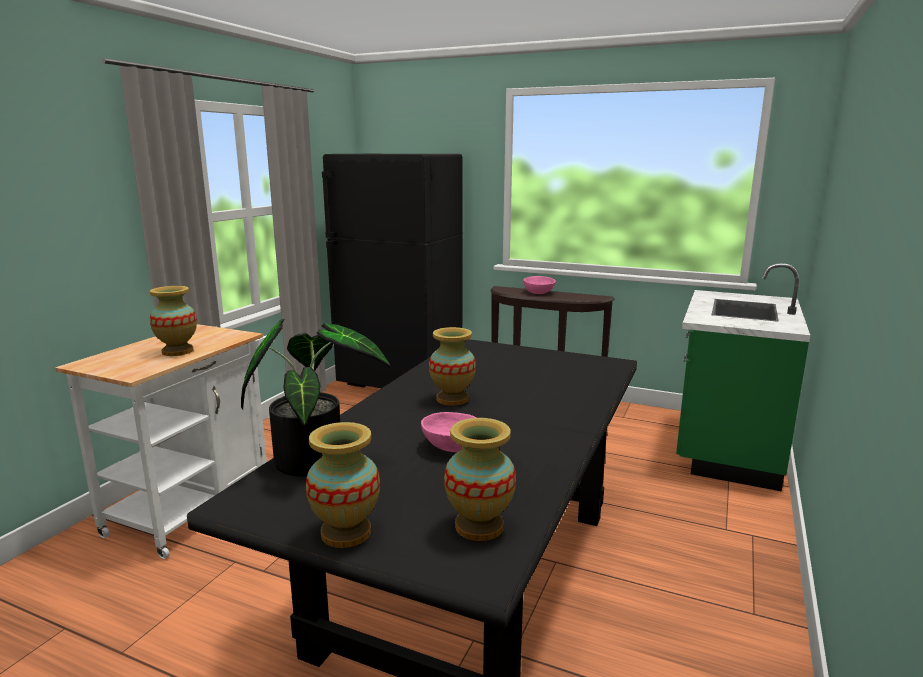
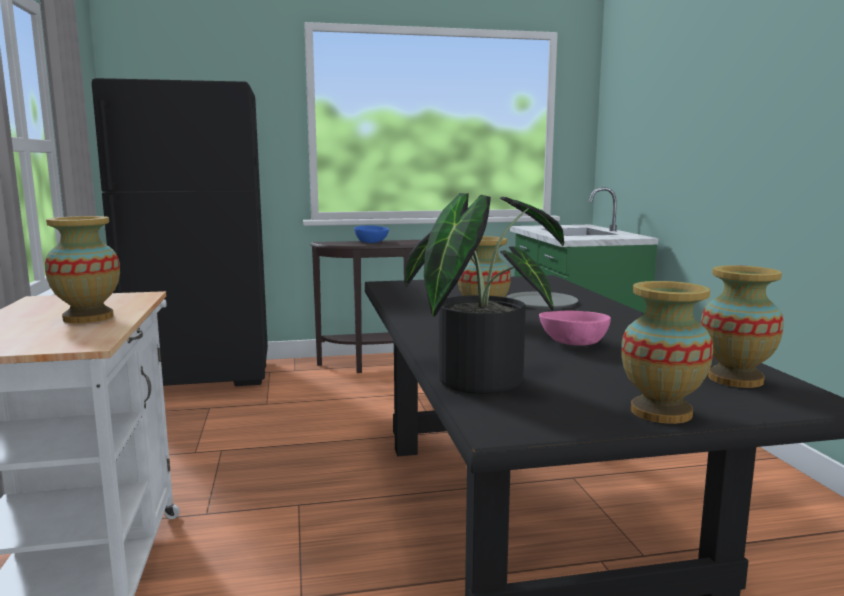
camera: 35 degrees left, 5 degrees down
(538, 292) = (371, 242): pink bowl -> blue bowl
(539, 392) = (541, 301): none -> grey plate

